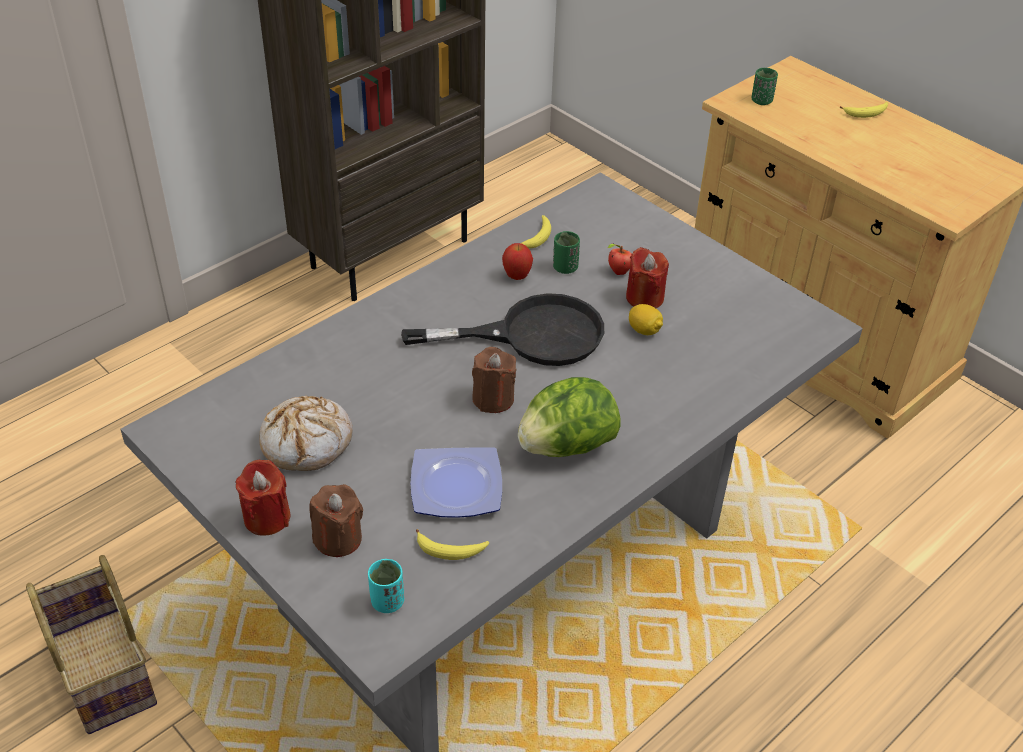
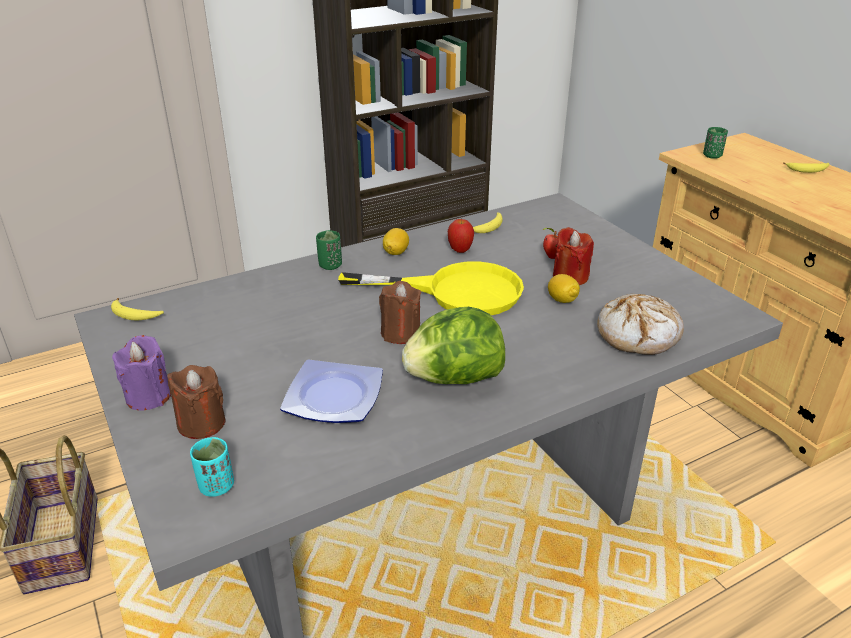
camera: 15 degrees right, 10 degrees down
(267, 517) = (148, 396): red candle -> purple candle
(307, 442) = (219, 344): bread -> bread (638, 334)
(446, 288) = (396, 252): none -> lemon
(450, 550) = (302, 450): banana -> banana (135, 315)
(532, 335) = (456, 291): black frying pan -> yellow frying pan
(565, 268) = (505, 249): green cup -> green cup (330, 265)

